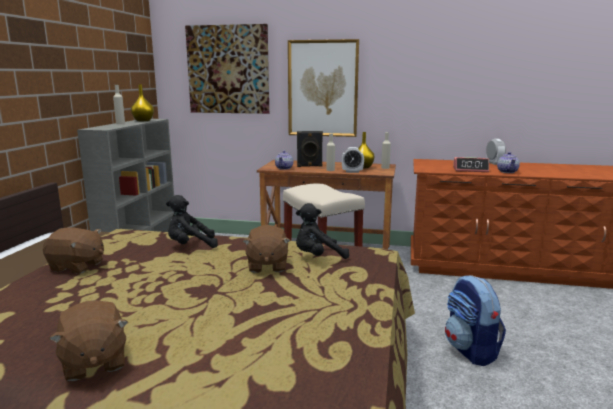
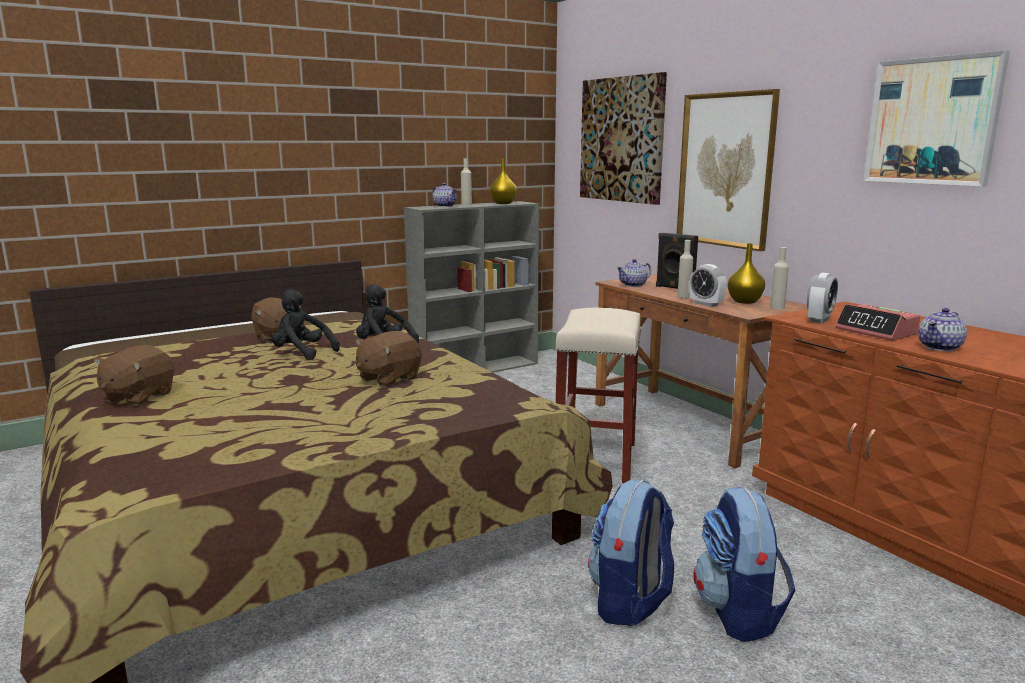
camera: 45 degrees right, 0 degrees up
(110, 126) = (445, 206): none -> teapot
(318, 257) = (452, 387): black plush toy -> black plush toy (302, 353)
(454, 60) = (932, 121): none -> picture
(494, 163) = (975, 332): alarm clock -> alarm clock (819, 320)
(508, 331) = (738, 613): none -> backpack

